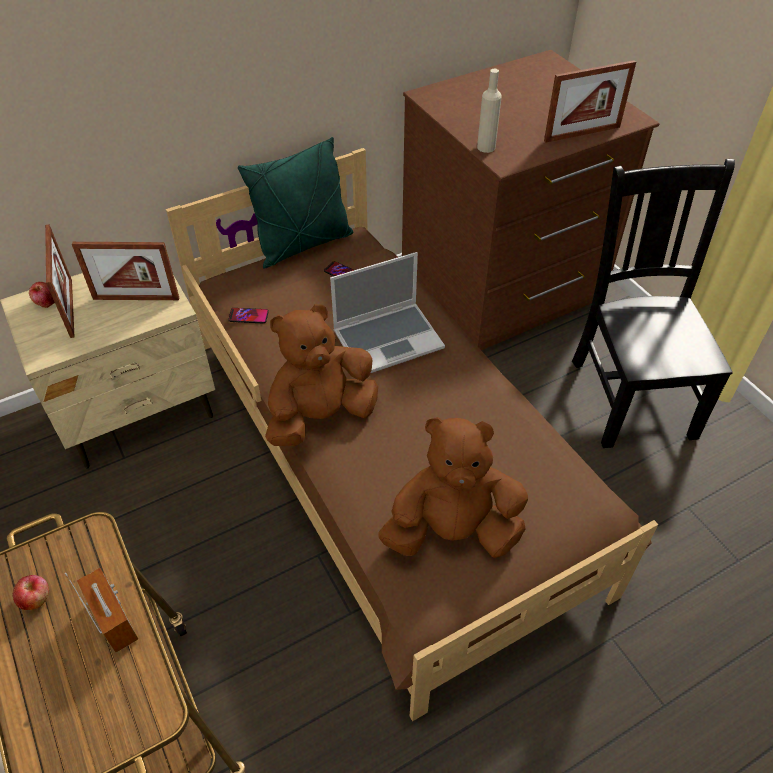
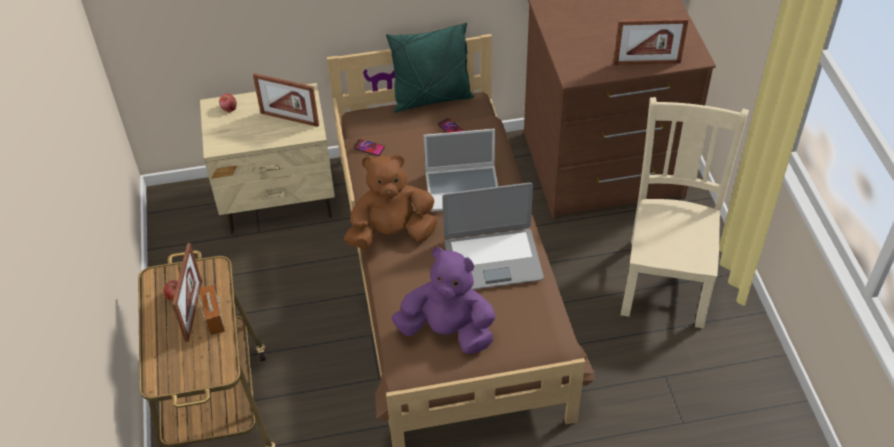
camera: 20 degrees right, 0 degrees up
(71, 308) = (244, 116): picture frame -> picture frame (193, 311)
(452, 531) = (448, 331): brown plush toy -> purple plush toy
(465, 418) = (492, 259): none -> laptop
(486, 147) = (565, 60): beige bottle -> none
(631, 394) = (667, 280): black chair -> beige chair

